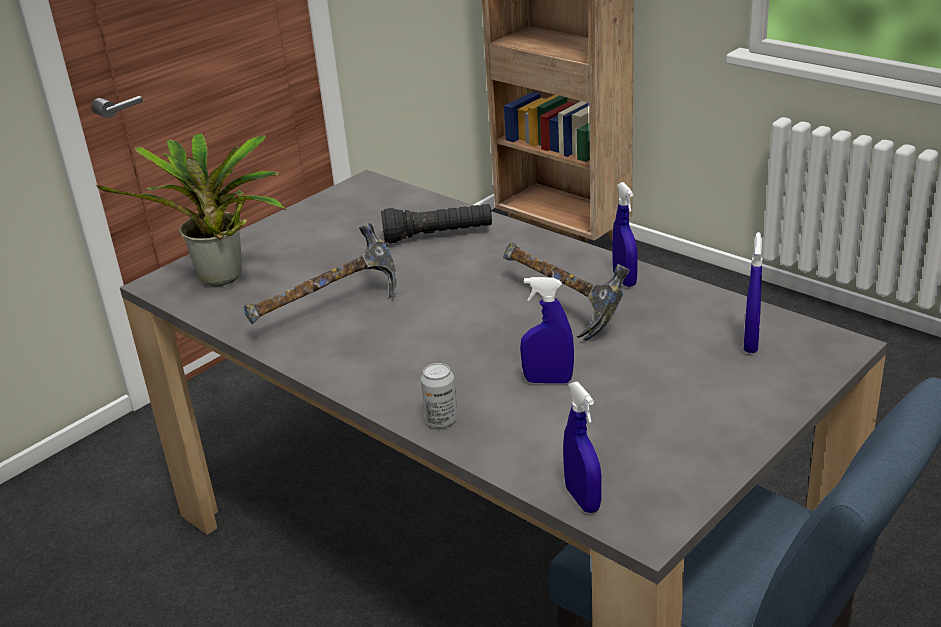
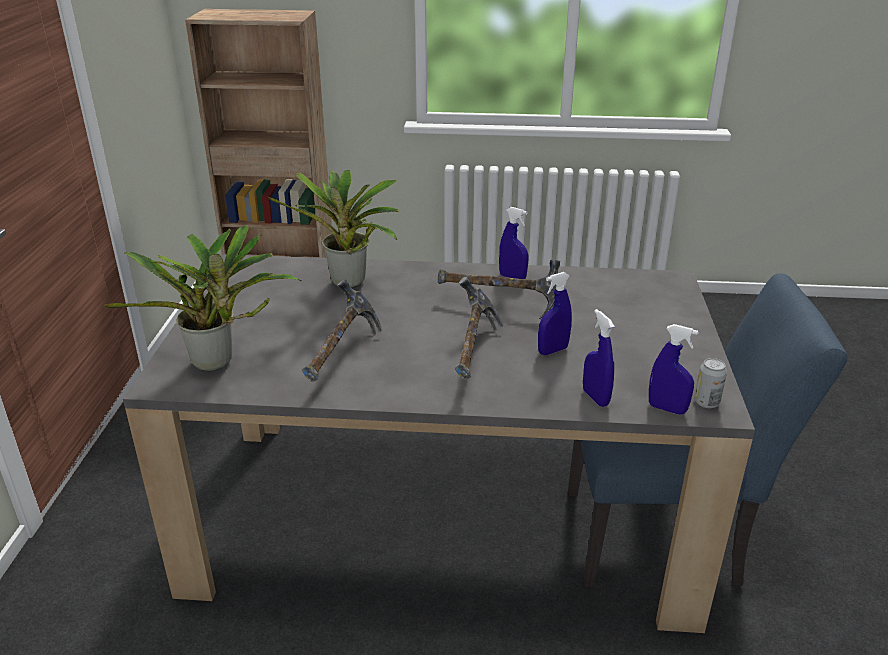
camera: 40 degrees left, 0 degrees up
(438, 236) = (349, 284): black flashlight -> potted plant
(441, 420) = (523, 398): can -> can (706, 402)
(455, 353) = (472, 354): none -> hammer
(750, 342) = (630, 291): blue spray bottle -> blue spray bottle (595, 398)

